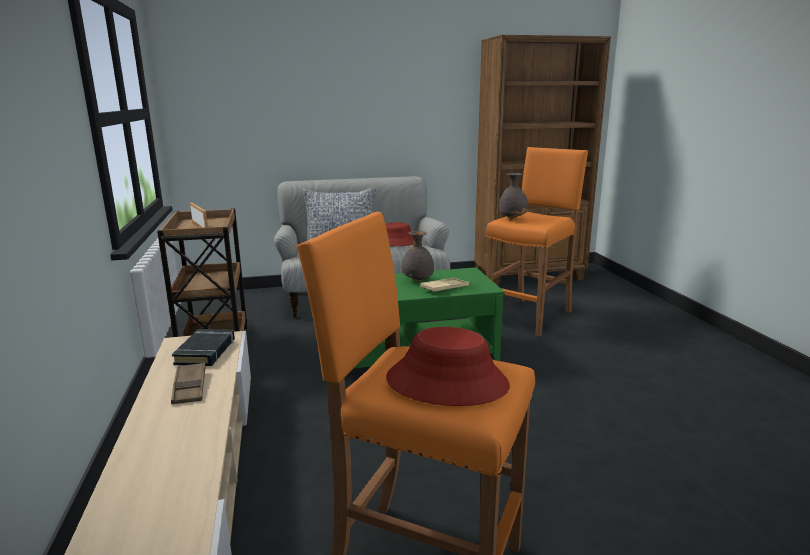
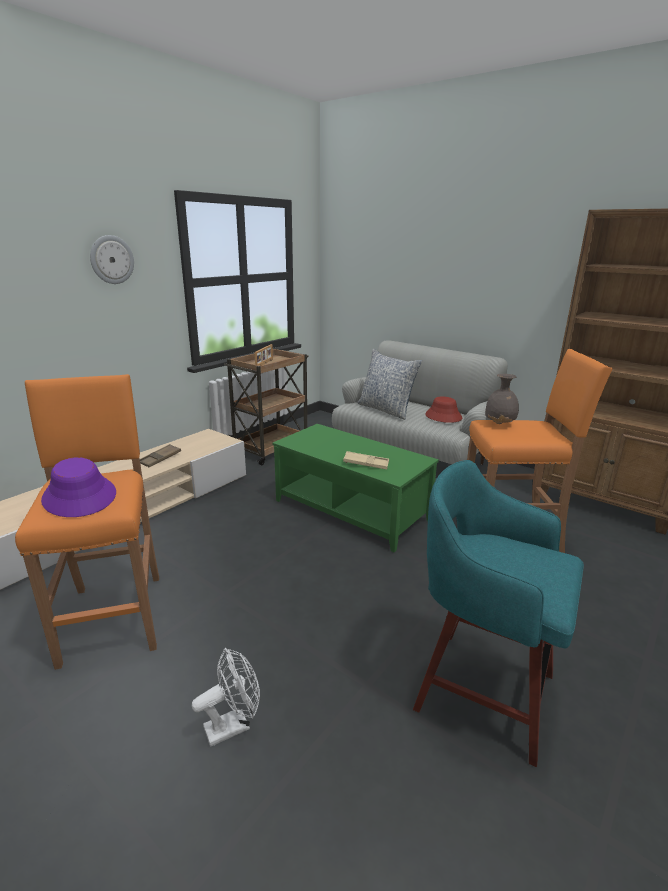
camera: 50 degrees right, 5 degrees up
(38, 75) = (111, 259): none -> wall clock
(206, 352) = (204, 444): black book -> none
(417, 280) = (365, 450): grey vase -> none
(447, 382) = (80, 496): red hat -> purple hat
(666, 527) = (233, 725): none -> white fan
(687, 399) = (480, 689): none -> turquoise stool

